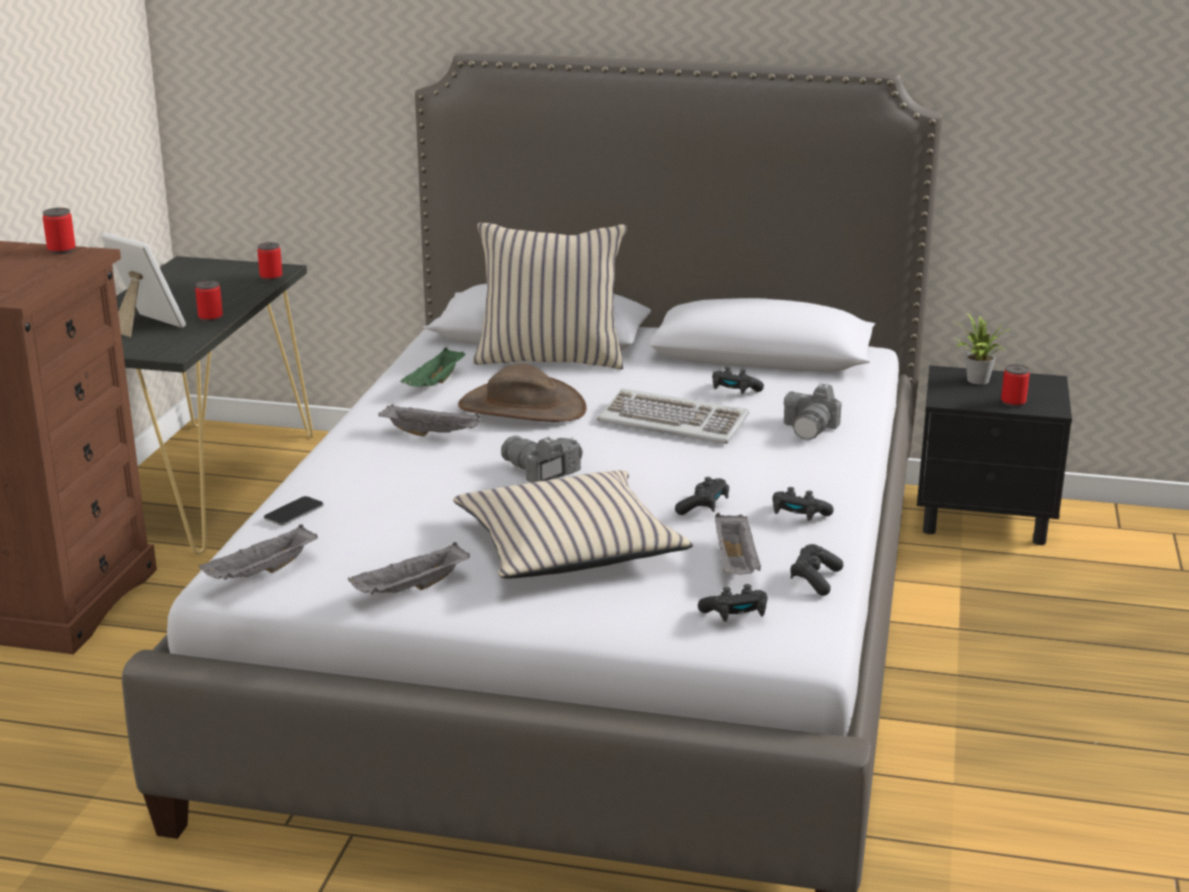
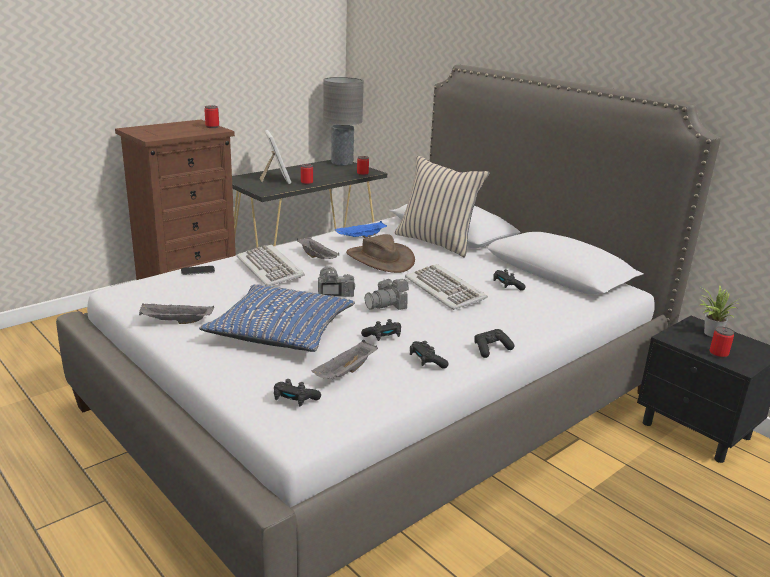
camera: 35 degrees right, 0 degrees up
(197, 265) = (342, 163): none -> grey table lamp
(261, 573) = (134, 291): grey tray -> none
(401, 471) = (270, 268): none -> keyboard
(435, 384) = (360, 237): green tray -> blue tray
(568, 546) = (281, 330): beige pillow -> blue pillow
(811, 428) = (519, 318): camera -> camera (387, 305)
(815, 580) = (373, 400): black game controller -> black game controller (491, 349)

